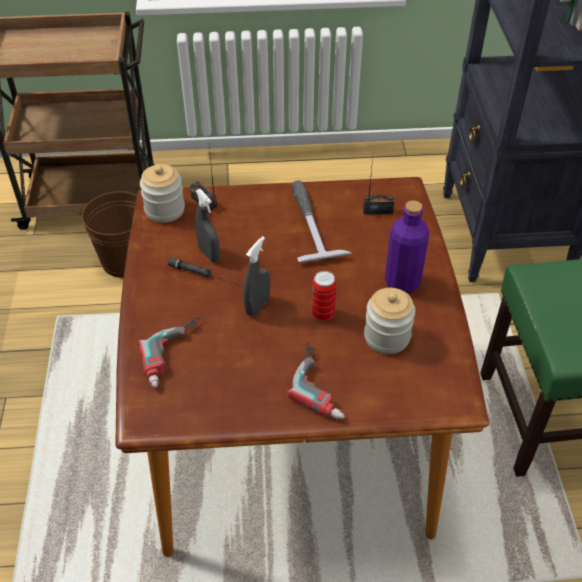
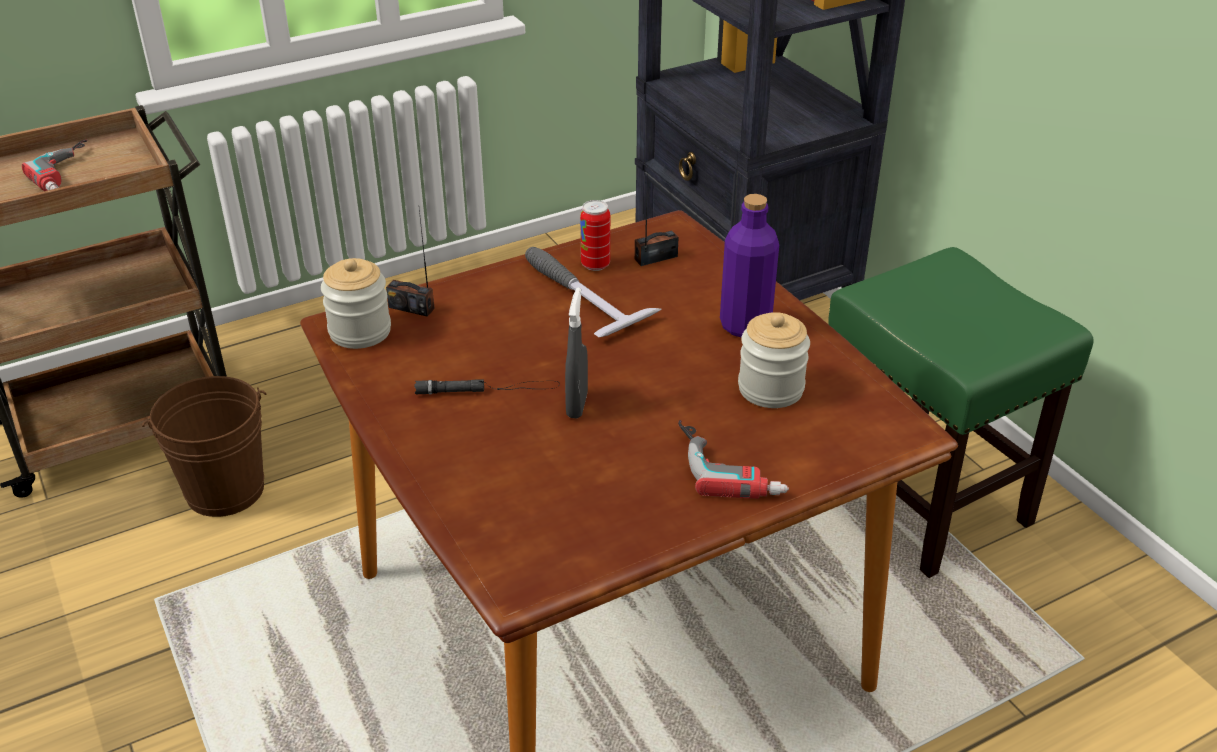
camera: 25 degrees left, 10 degrees down
(176, 355) = (506, 495): power drill -> power drill (70, 172)
(209, 254) = (464, 365): grey spray bottle -> none
(323, 314) = (671, 388): can -> can (595, 264)

